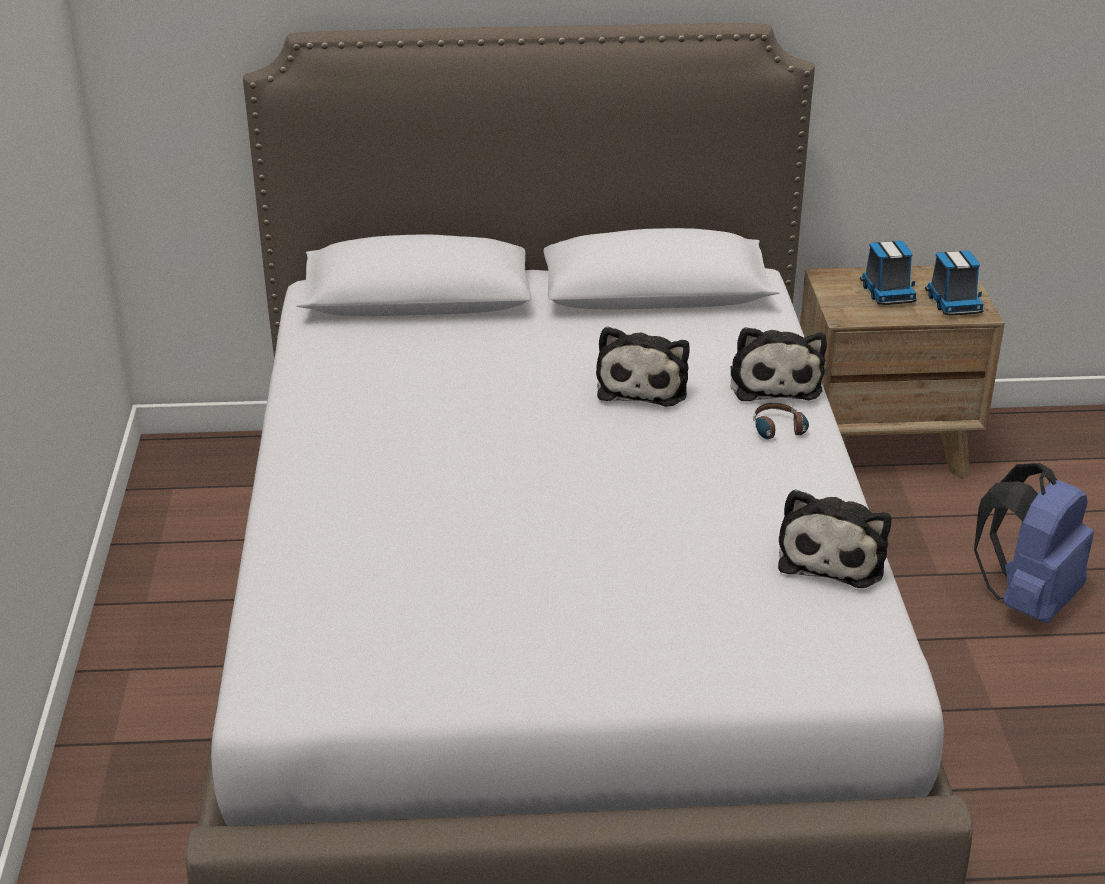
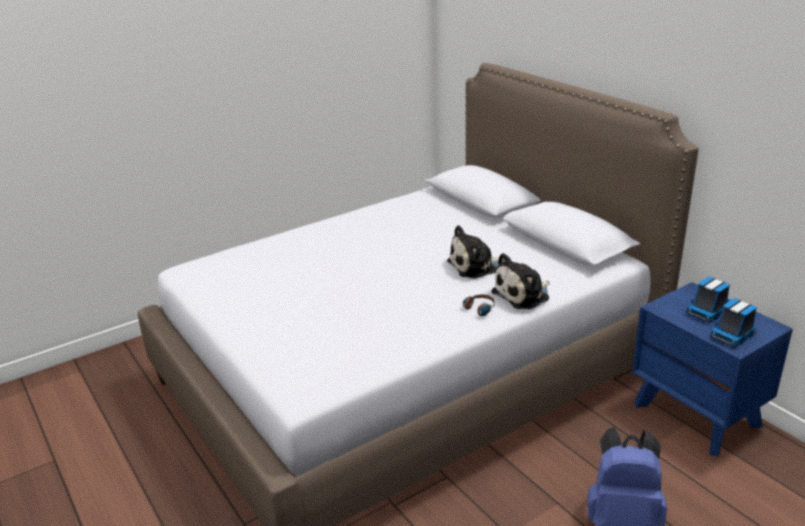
camera: 60 degrees right, 5 degrees down
(833, 555) = (384, 355): plush toy -> none
(883, 448) = (697, 414): brown nightstand -> blue nightstand

